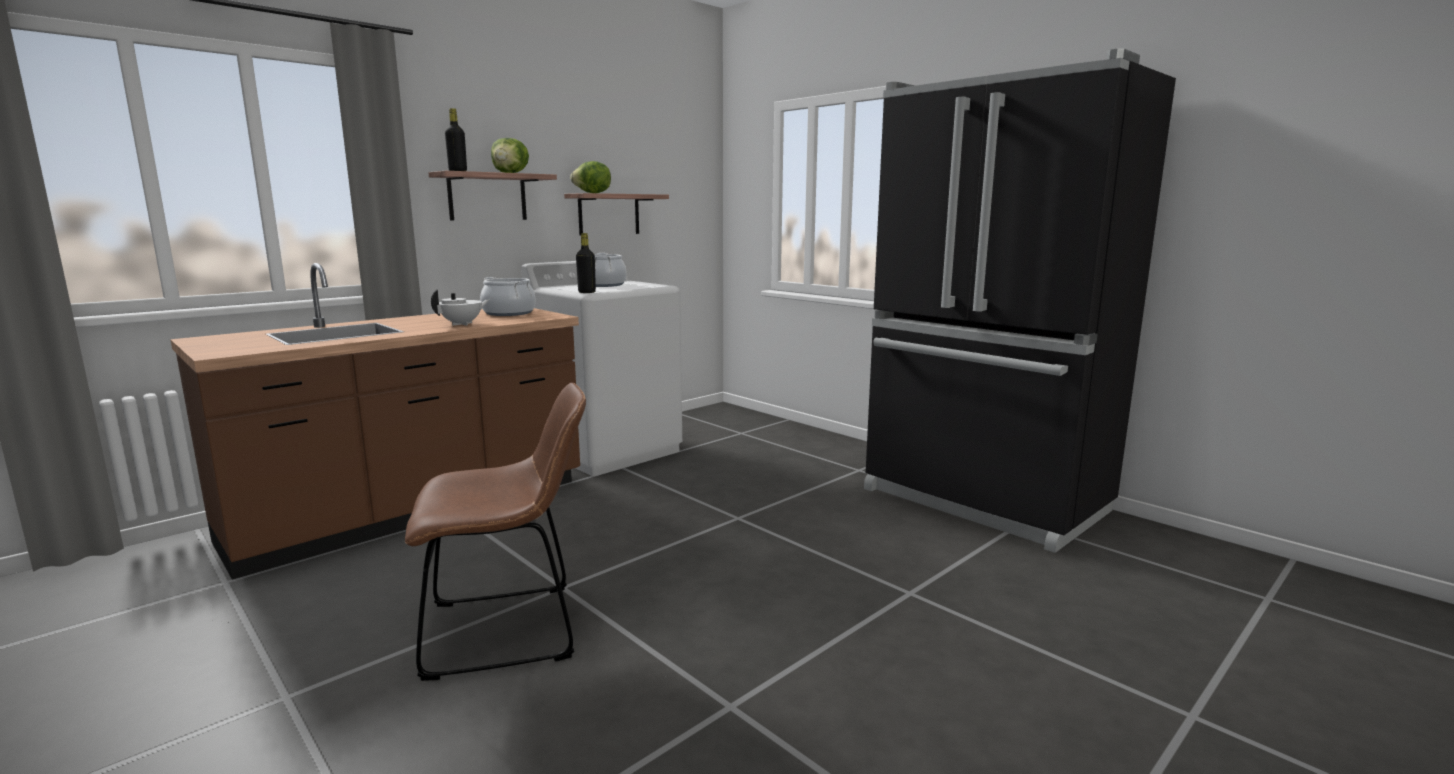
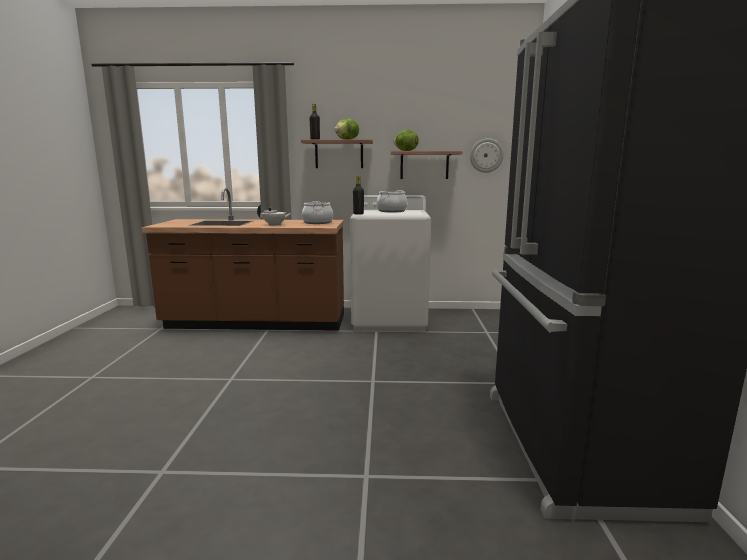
camera: 45 degrees right, 0 degrees up
(511, 629) = (180, 387): brown chair -> none
(679, 200) = (486, 155): none -> wall clock

